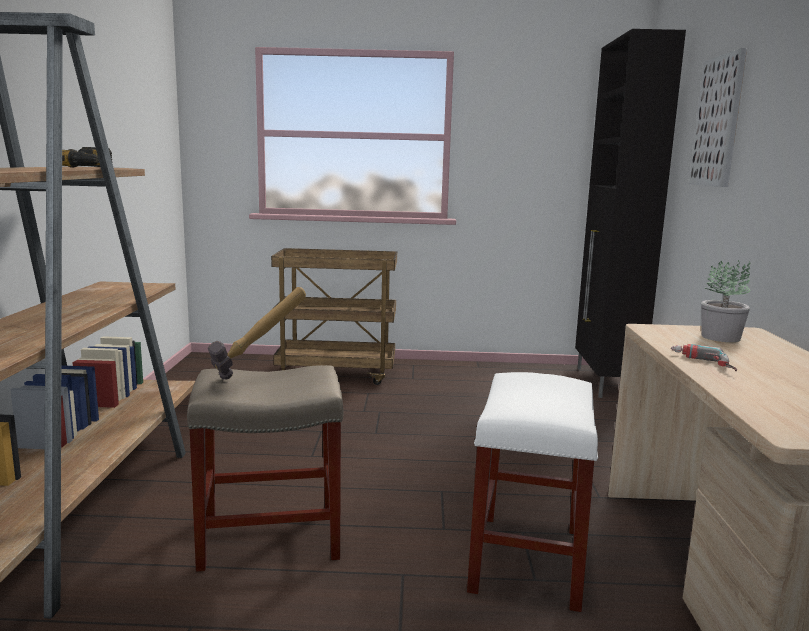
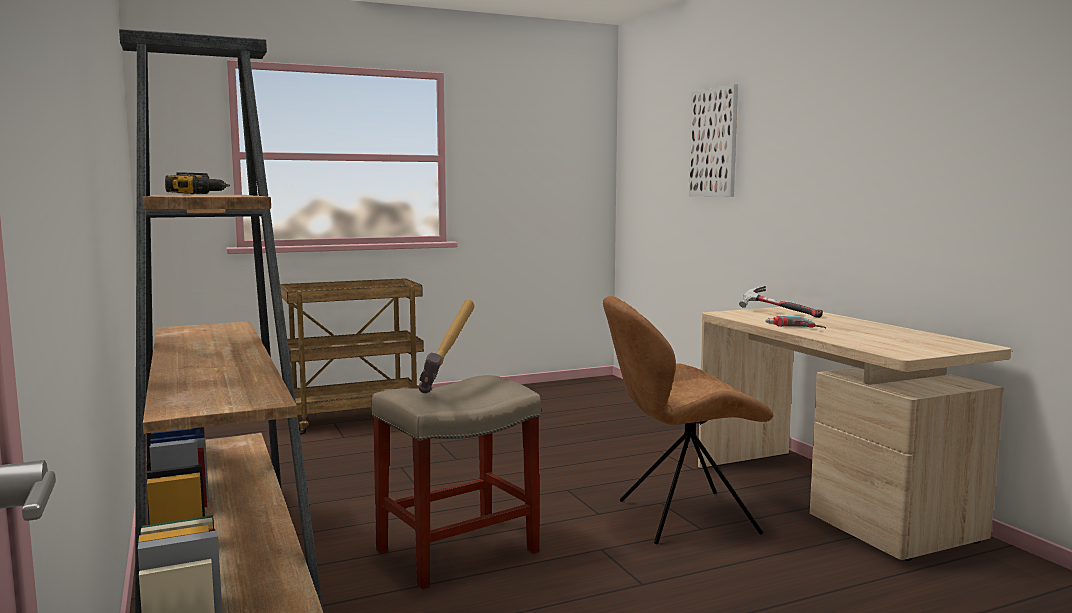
camera: 25 degrees left, 5 degrees down
(527, 558) = (681, 517): white stool -> brown chair
(605, 383) = (616, 389): black cabinet -> none
(721, 337) = (778, 313): potted plant -> hammer

